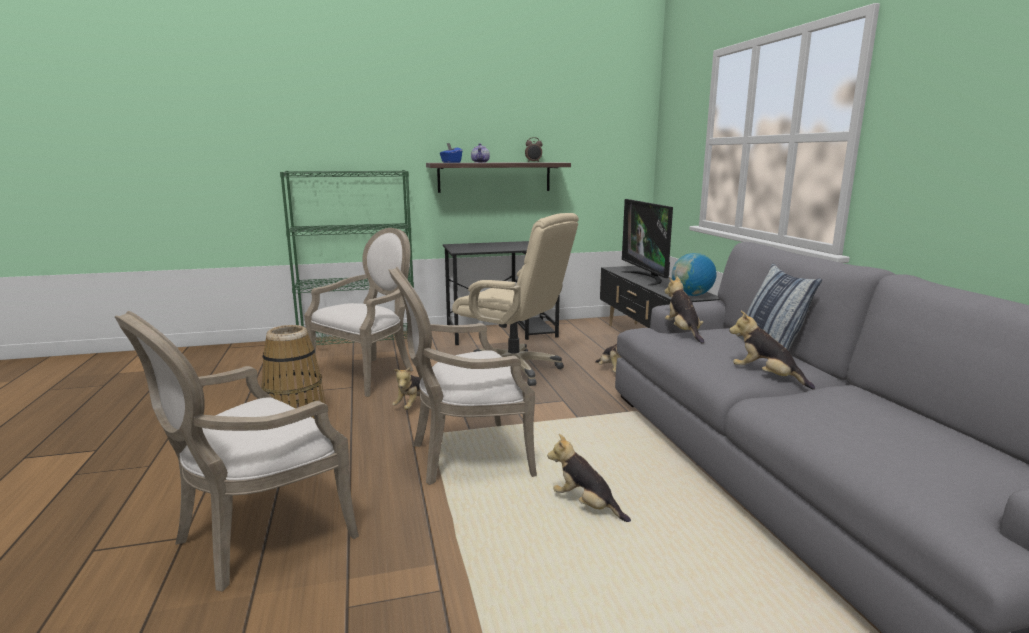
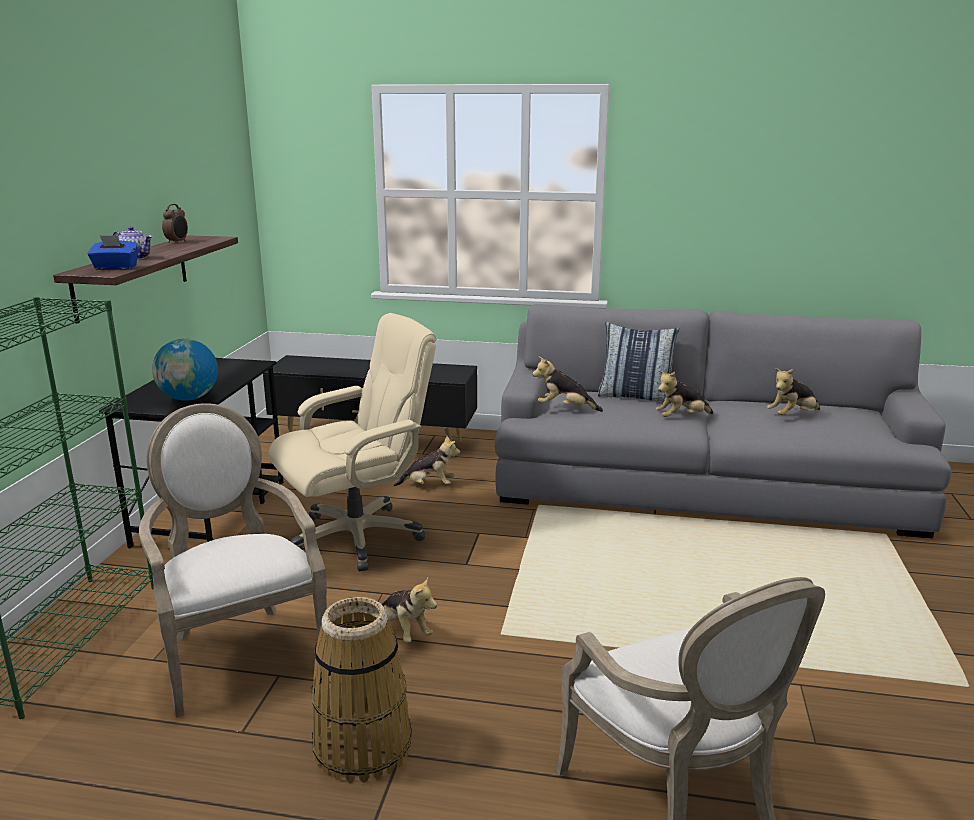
camera: 65 degrees left, 5 degrees up
(464, 456) = (569, 623): armchair -> none
(586, 505) = (698, 582): plush toy -> plush toy (792, 415)
(646, 278) = (353, 368): television -> none
(692, 295) = (450, 372): globe -> globe (189, 398)

